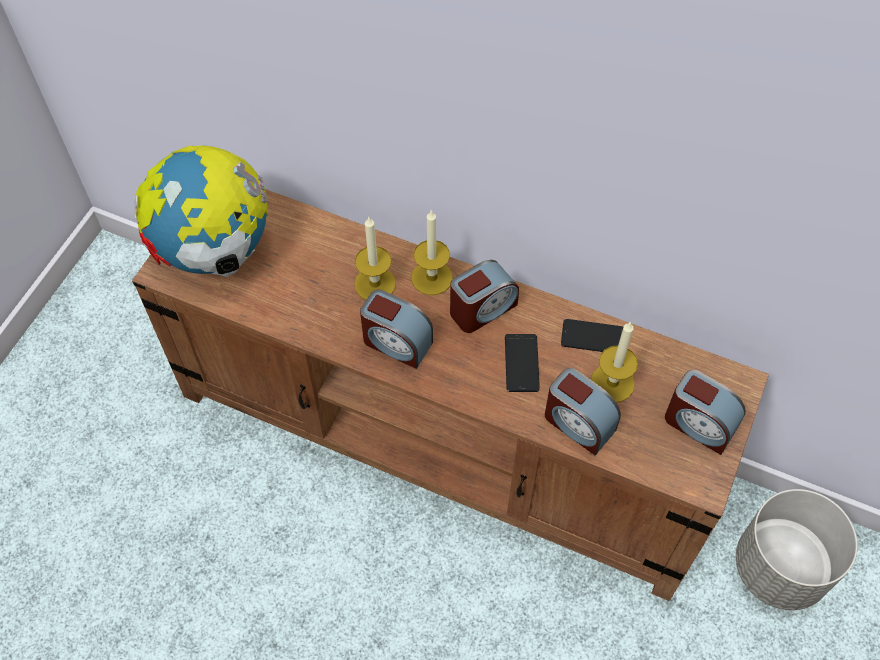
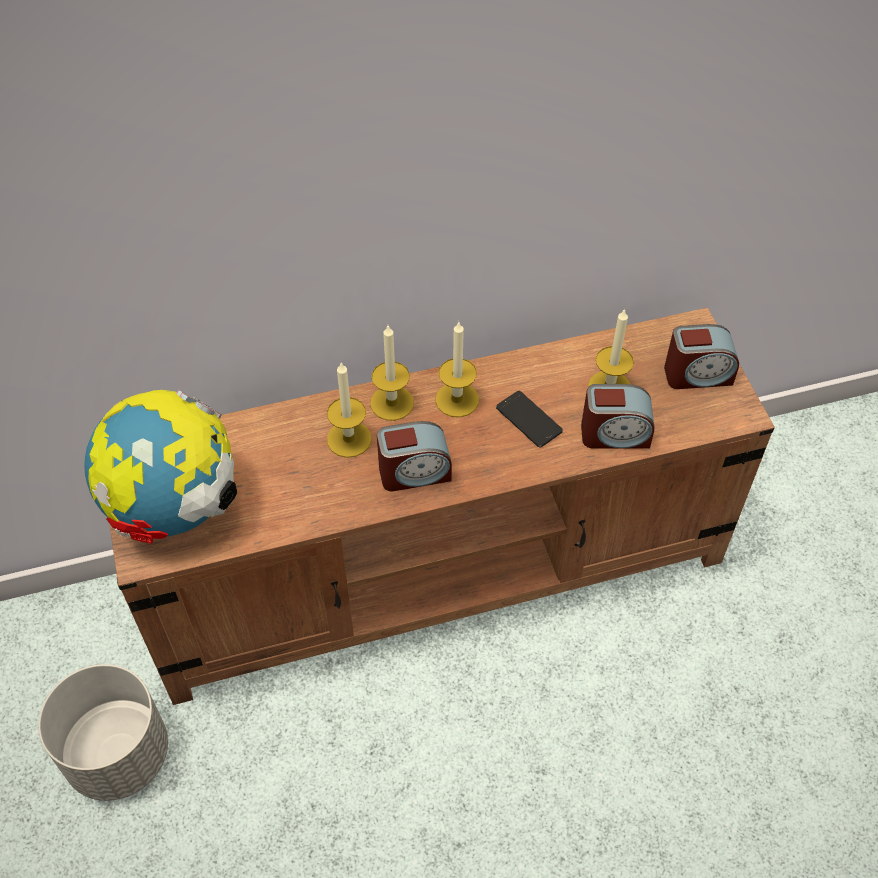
camera: 40 degrees left, 5 degrees down
(482, 309) = (457, 399): alarm clock -> candle
(594, 337) = (563, 364): phone -> none
(780, 567) = (770, 480): grey planter -> grey planter (118, 753)

